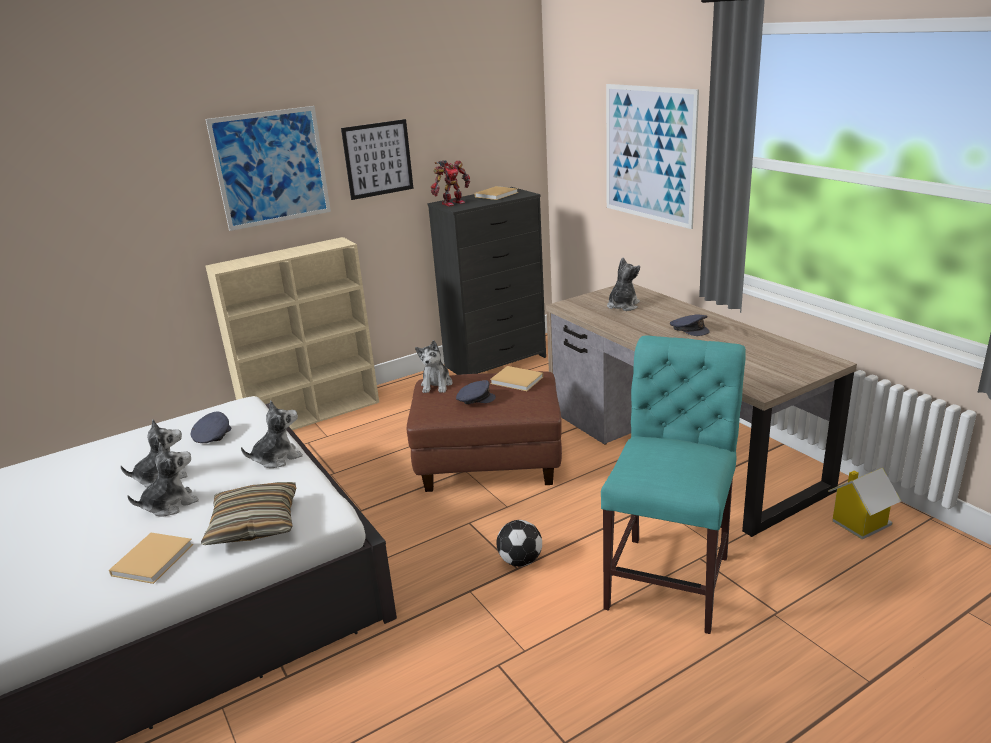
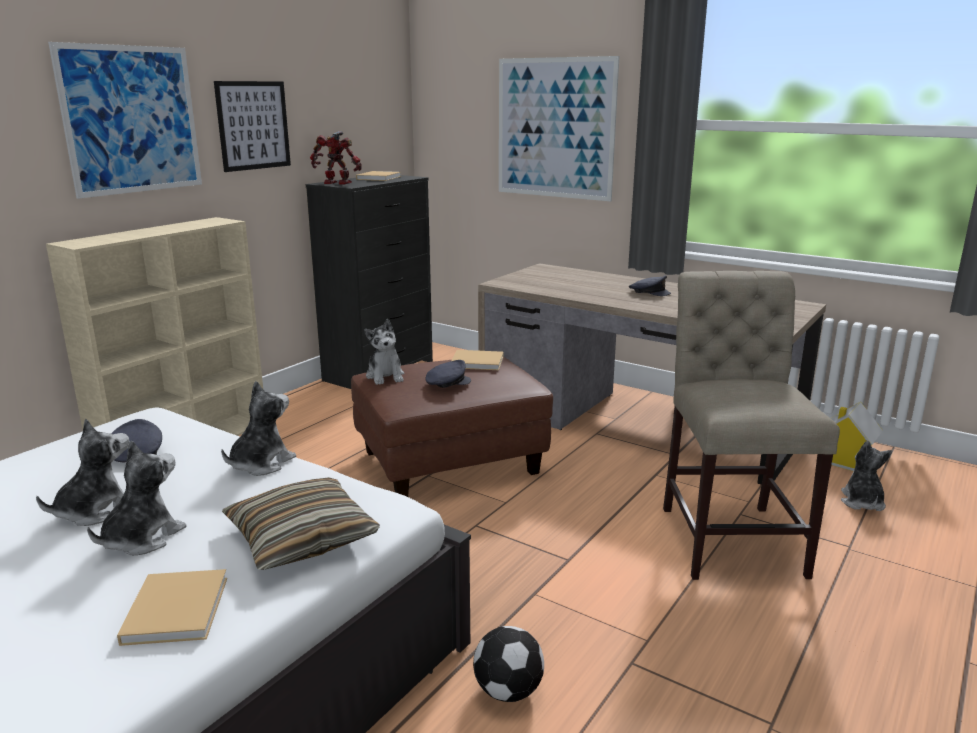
camera: 25 degrees left, 5 degrees down
(452, 203) = (337, 183): toy robot -> toy robot turned 105 degrees counterclockwise
(520, 561) = (565, 552): football -> football (508, 692)
(622, 306) = (559, 280): plush toy -> plush toy (862, 502)
(671, 576) = (729, 535): turquoise chair -> beige chair

